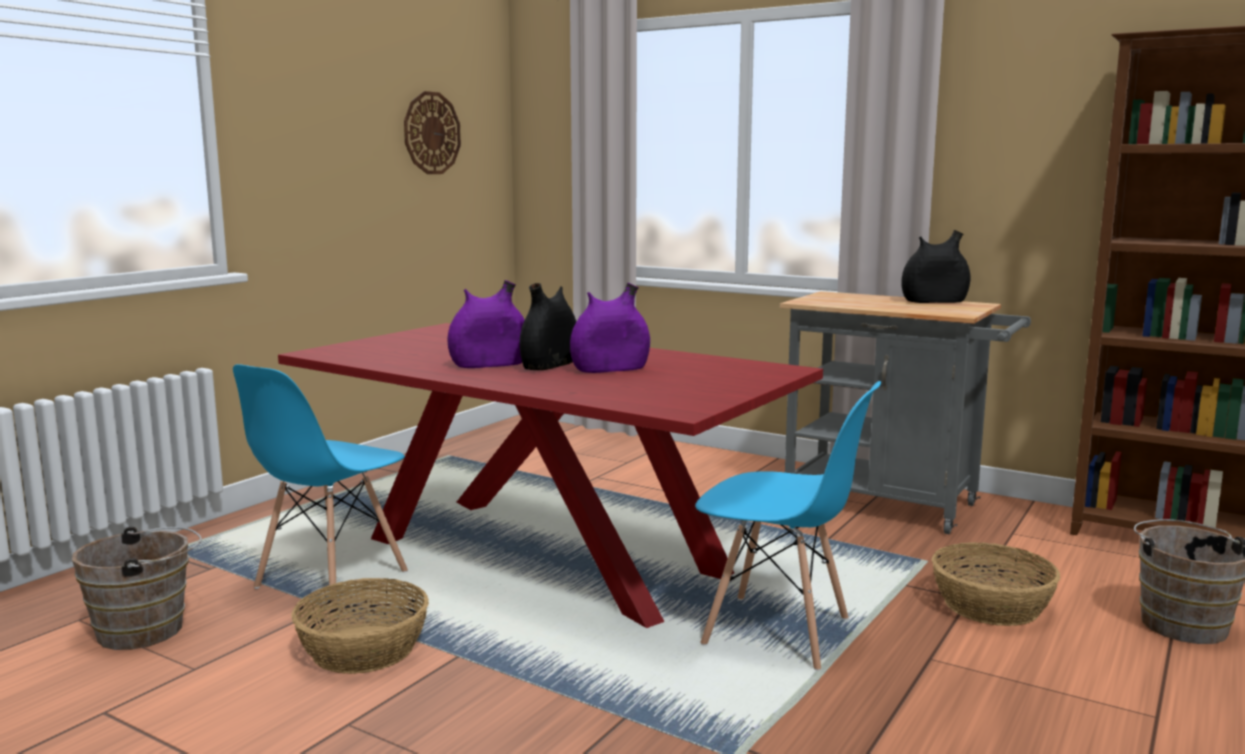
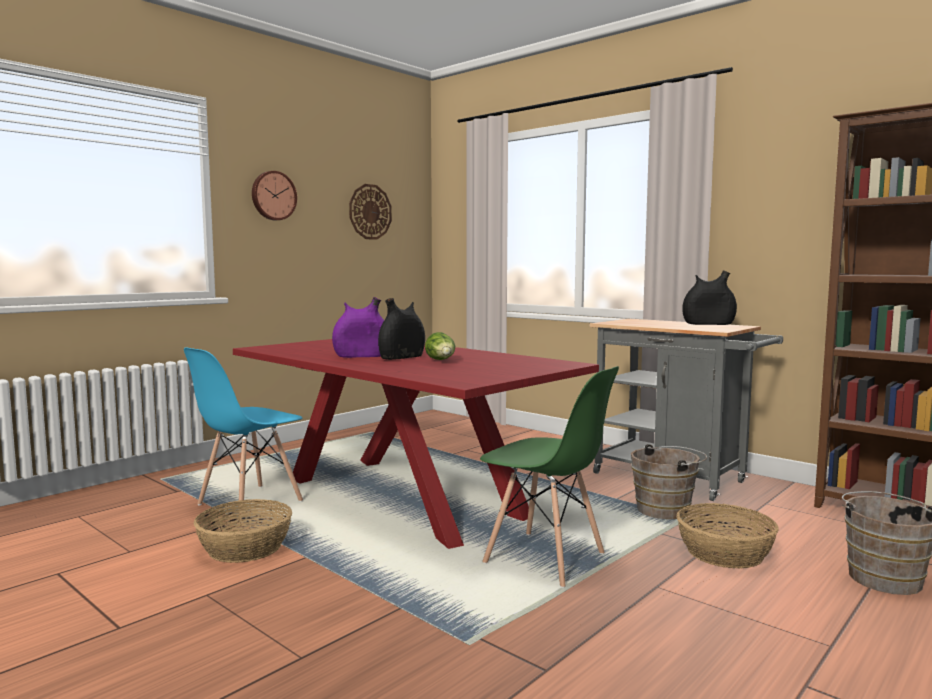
camera: 10 degrees right, 5 degrees down
(148, 630) = (116, 525): brown bucket -> brown bucket (667, 510)
(301, 114) = (273, 196): none -> wall clock
(610, 369) = (441, 361): purple vase -> lettuce
(778, 632) = (545, 559): blue chair -> green chair

